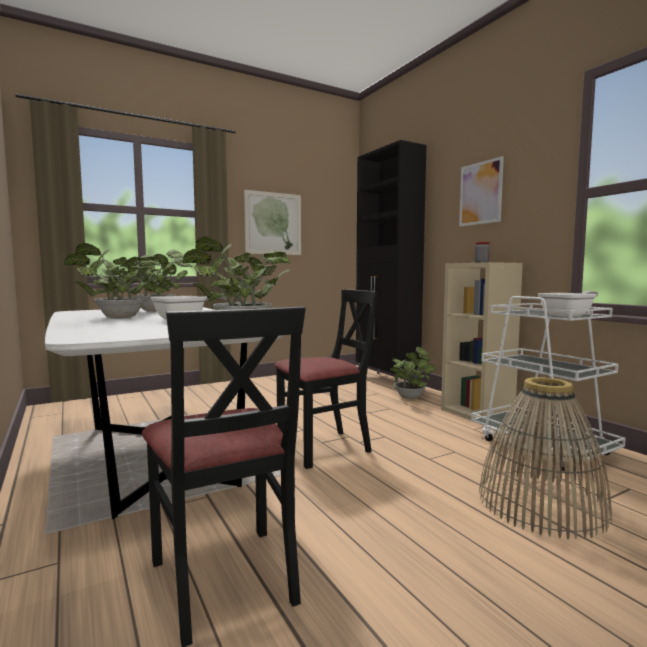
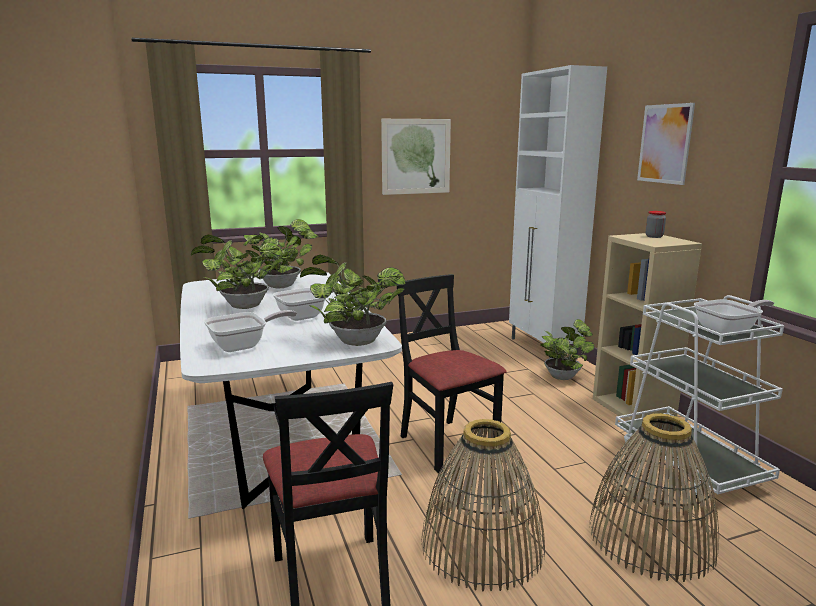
camera: 10 degrees right, 10 degrees up
(120, 330) = (244, 345): none -> frying pan
(324, 448) = (447, 444): black chair -> black chair turned 105 degrees counterclockwise
(383, 527) = (482, 546): none -> basket
(386, 381) = (543, 349): black cabinet -> white cabinet

